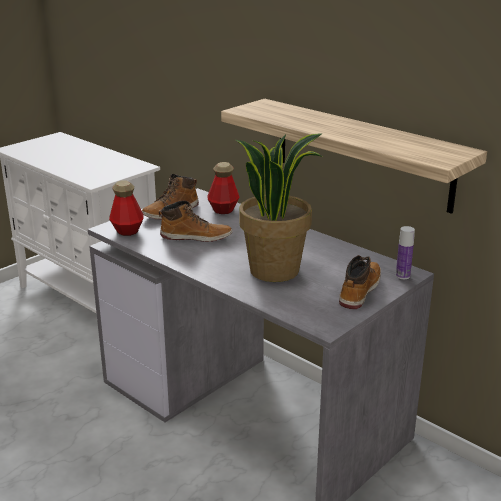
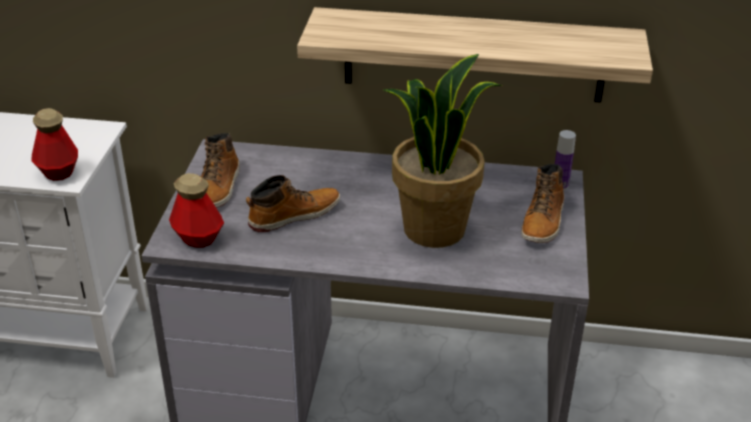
camera: 35 degrees left, 10 degrees up
(223, 209) = (276, 162): bottle -> bottle (58, 172)
(359, 291) = (543, 221): boot -> boot turned 150 degrees counterclockwise

